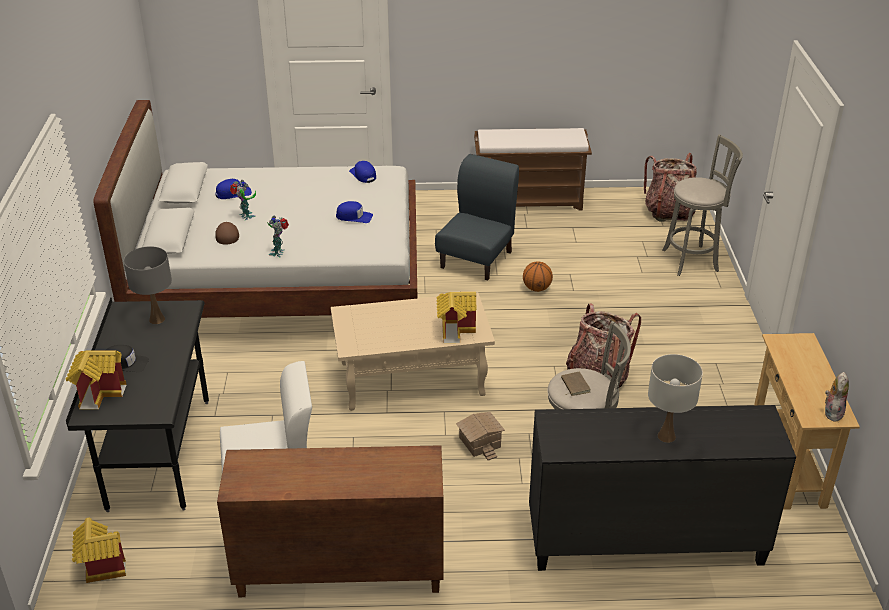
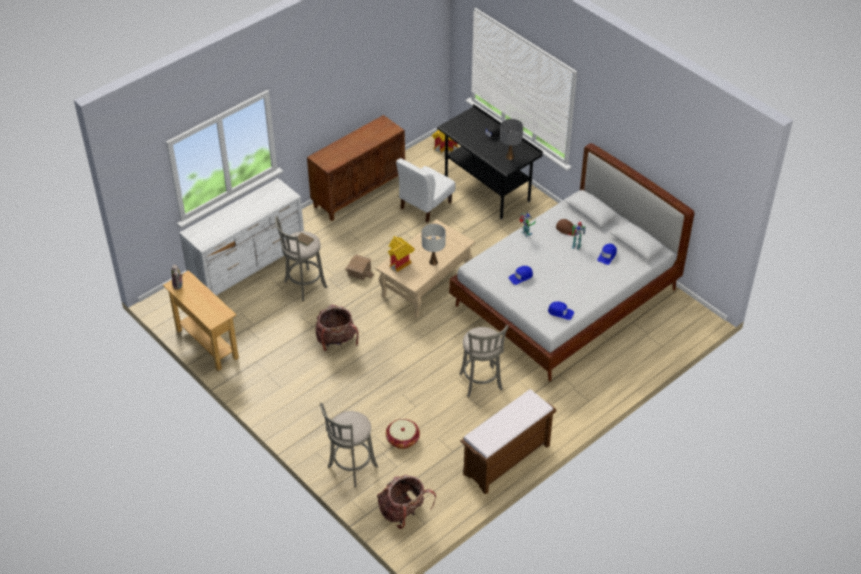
camera: 140 degrees right, 10 degrees up
(101, 393) = (480, 121): toy house -> none
(477, 259) = (481, 383): blue chair -> grey stool
(537, 288) = (423, 382): basketball -> none
(614, 256) = (402, 439): none -> basket
(644, 541) = (248, 269): black dresser -> white dresser
(666, 436) = (237, 213): white table lamp -> white table lamp (433, 262)

